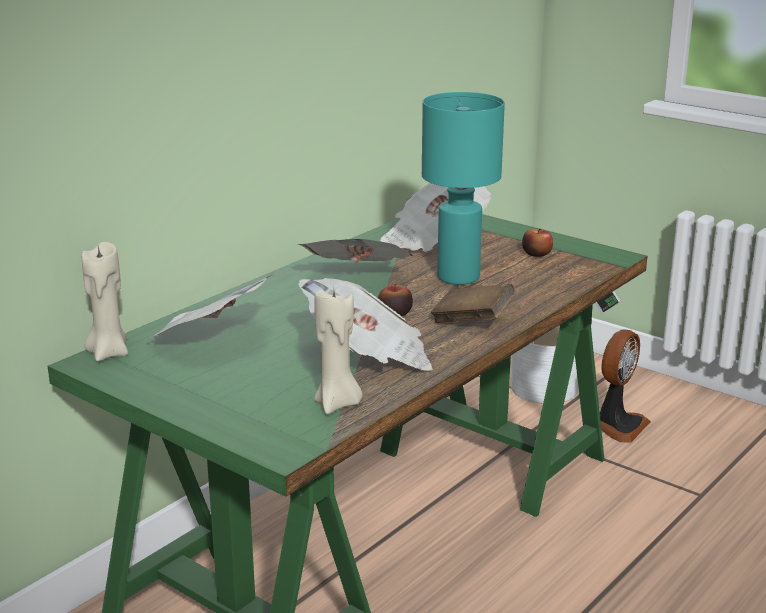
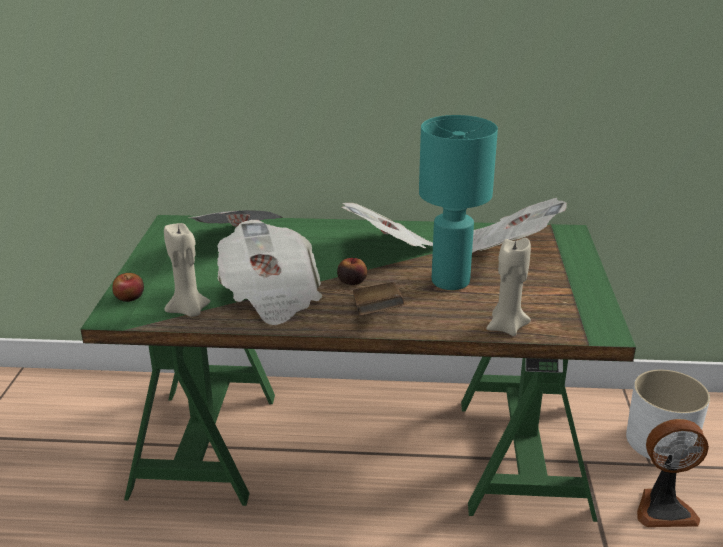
camera: 55 degrees right, 5 degrees up
(108, 353) = (188, 222): beige candle -> beige candle (506, 327)
(536, 253) = (549, 296): apple -> apple (130, 297)

